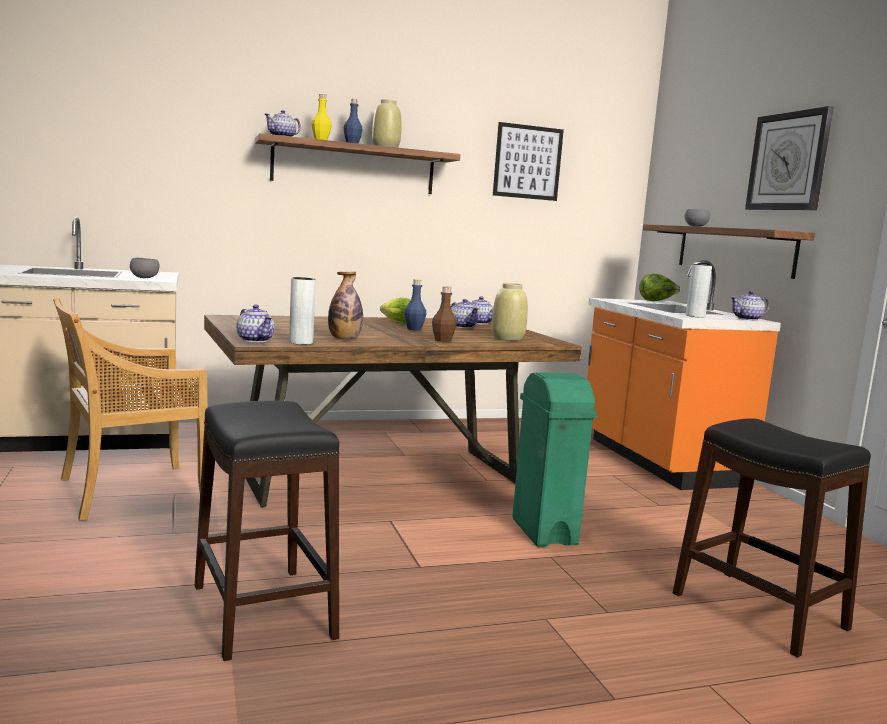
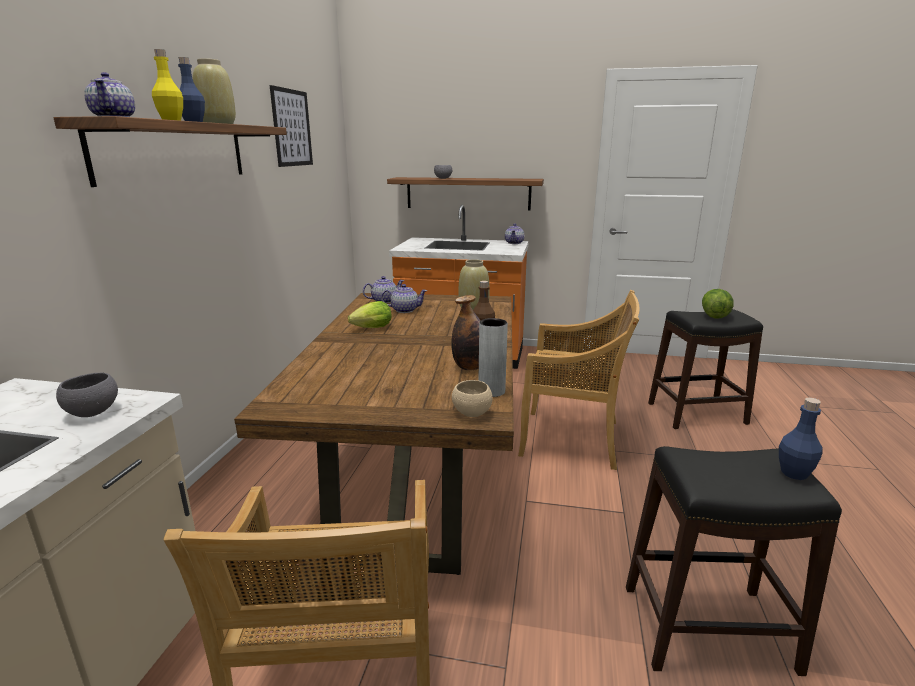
camera: 60 degrees left, 10 degrees up
(255, 340) = (471, 413): teapot -> beige bowl
(414, 329) = (413, 329): blue bottle -> blue bottle (794, 473)
(544, 532) = (572, 439): green trash can -> beige chair
(657, 301) = (415, 240): lettuce -> lettuce (714, 316)
(695, 316) = (504, 249): grey vase -> none
(788, 161) = (511, 128): wall clock -> none

